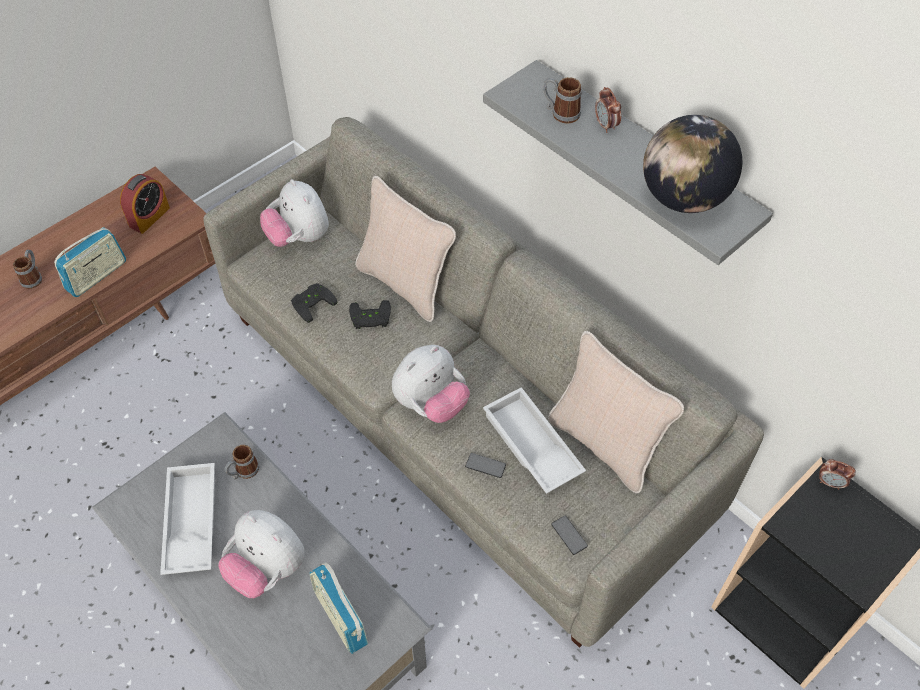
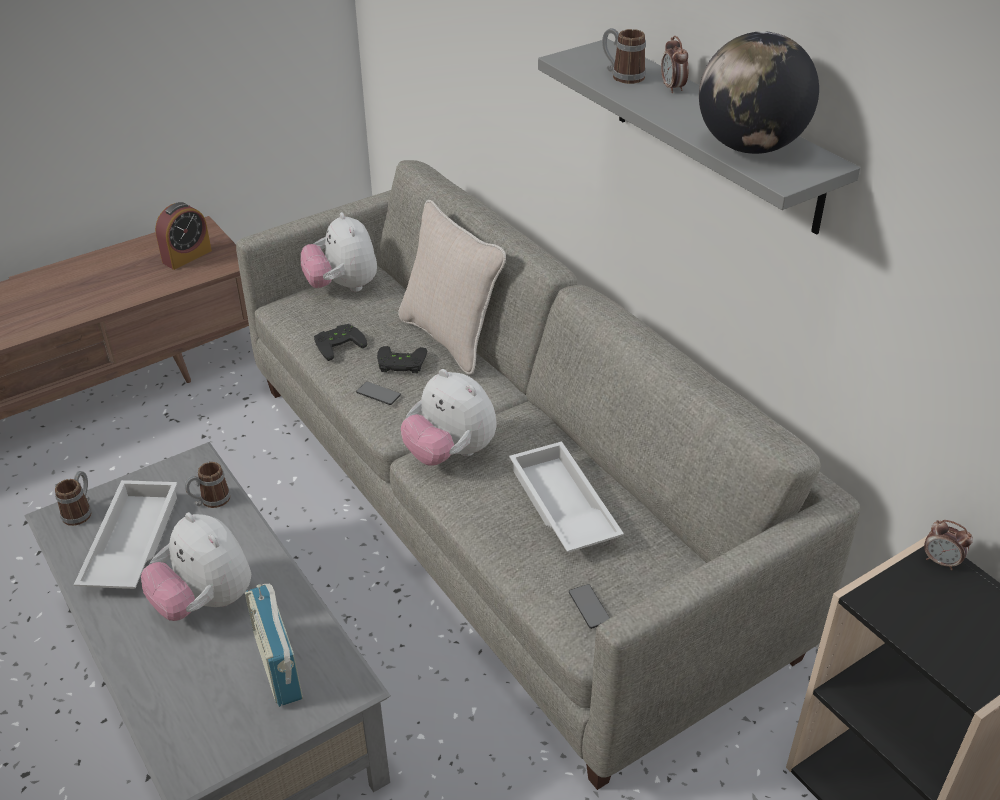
camera: 10 degrees right, 15 degrees down
(33, 277) = (44, 295): mug -> mug (80, 511)
(97, 276) = (111, 301): radio -> none
(431, 403) = (450, 453): plush toy -> plush toy turned 75 degrees clockwise
(485, 466) = (500, 521): phone -> phone (378, 394)
(604, 444) = (656, 517): beige pillow -> none

